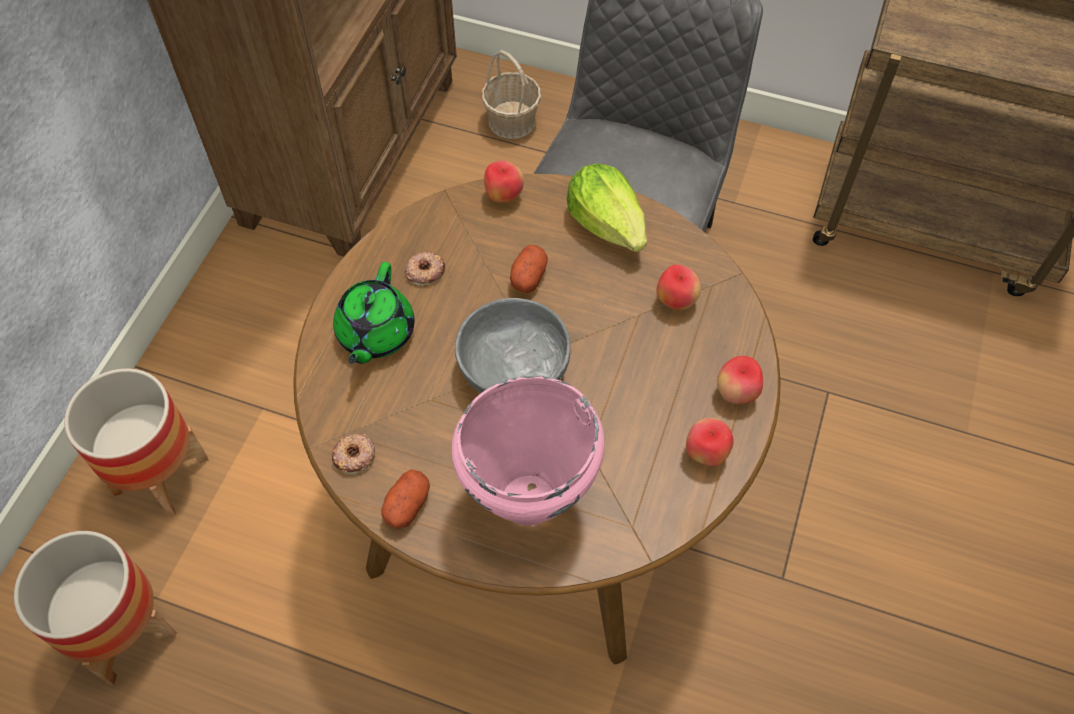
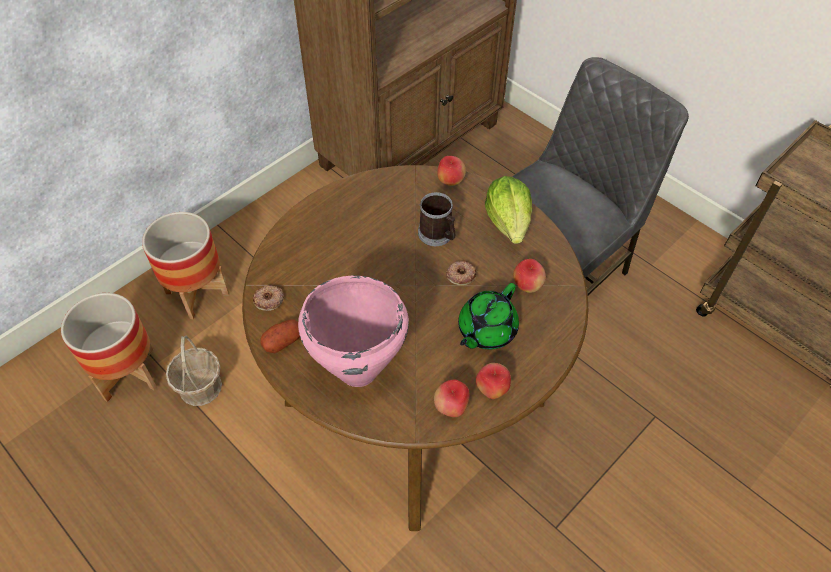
camera: 25 degrees right, 5 degrees down
(375, 334) = (323, 234): green teapot -> green teapot (486, 330)
(425, 271) = (375, 208): donut -> donut (461, 275)
(512, 121) = (523, 160): basket -> basket (200, 386)
(513, 368) = (396, 286): grey bowl -> none
(528, 276) = (438, 235): potato -> mug
(736, 393) = (535, 360): apple -> apple (451, 408)

